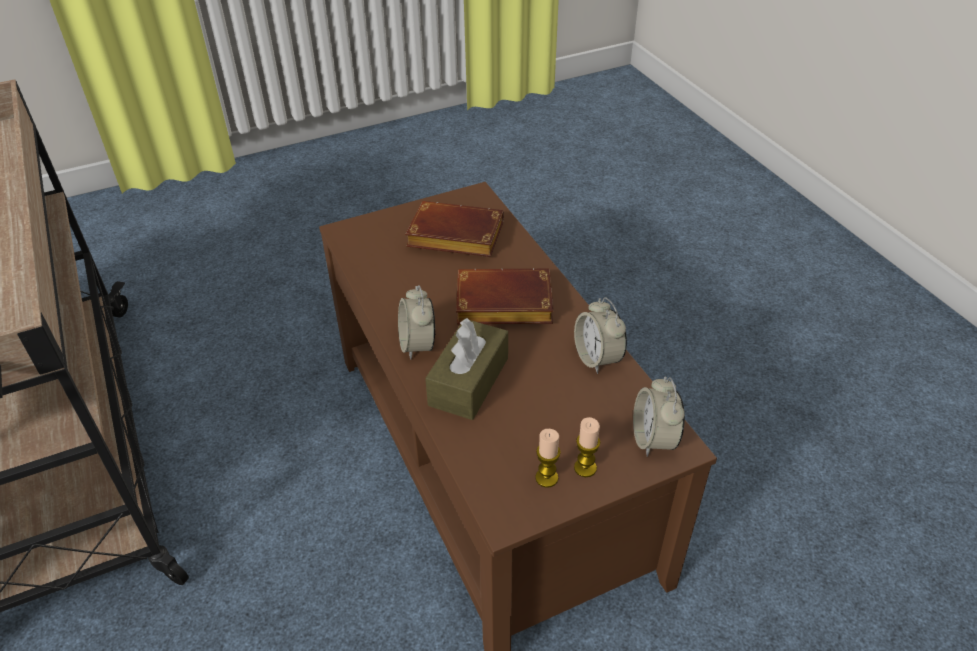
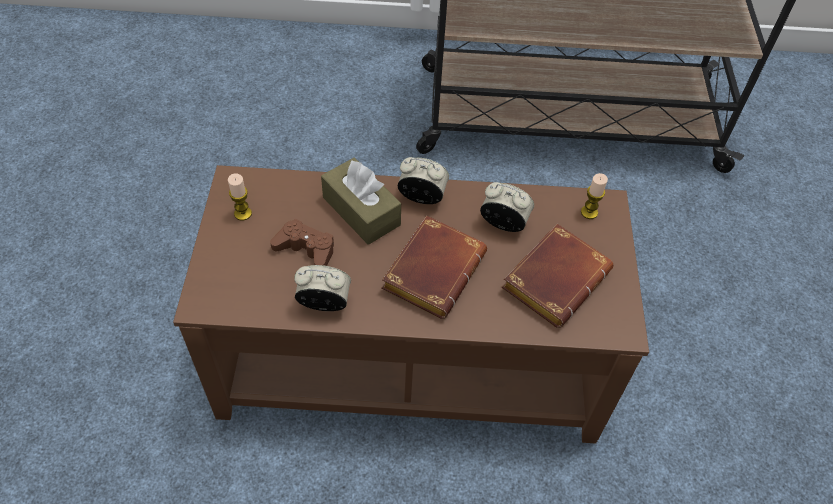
camera: 115 degrees right, 10 degrees up
(549, 400) = (306, 249): none -> brown game controller
(585, 468) = (232, 238): candle -> candle (589, 212)
(654, 439) = (220, 292): alarm clock -> alarm clock (503, 224)

